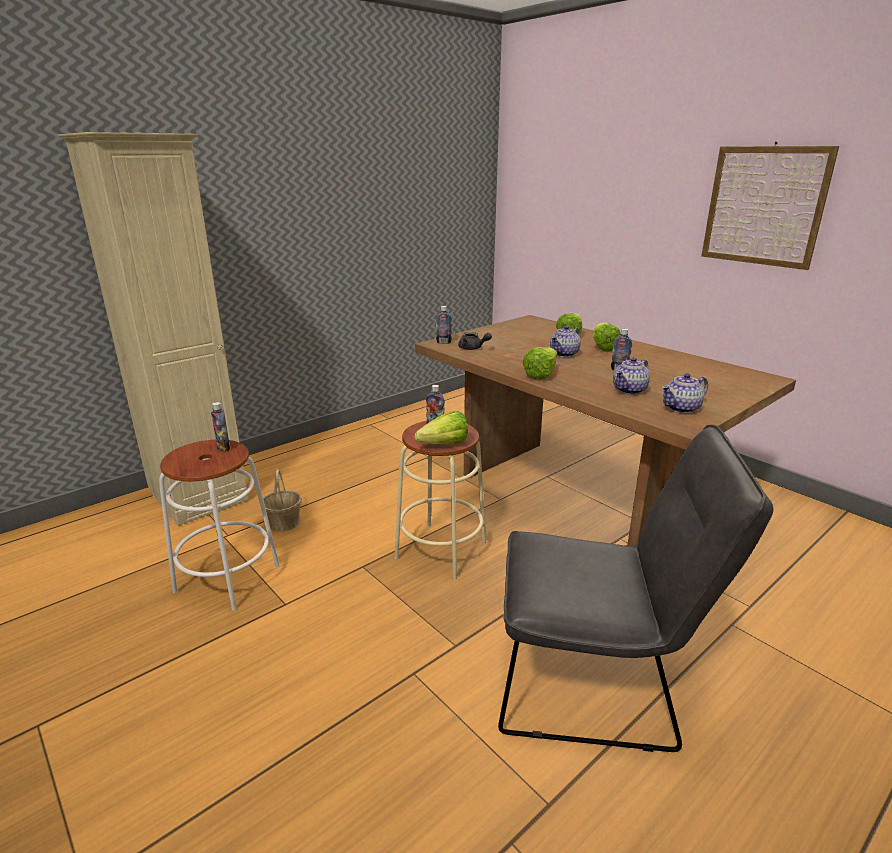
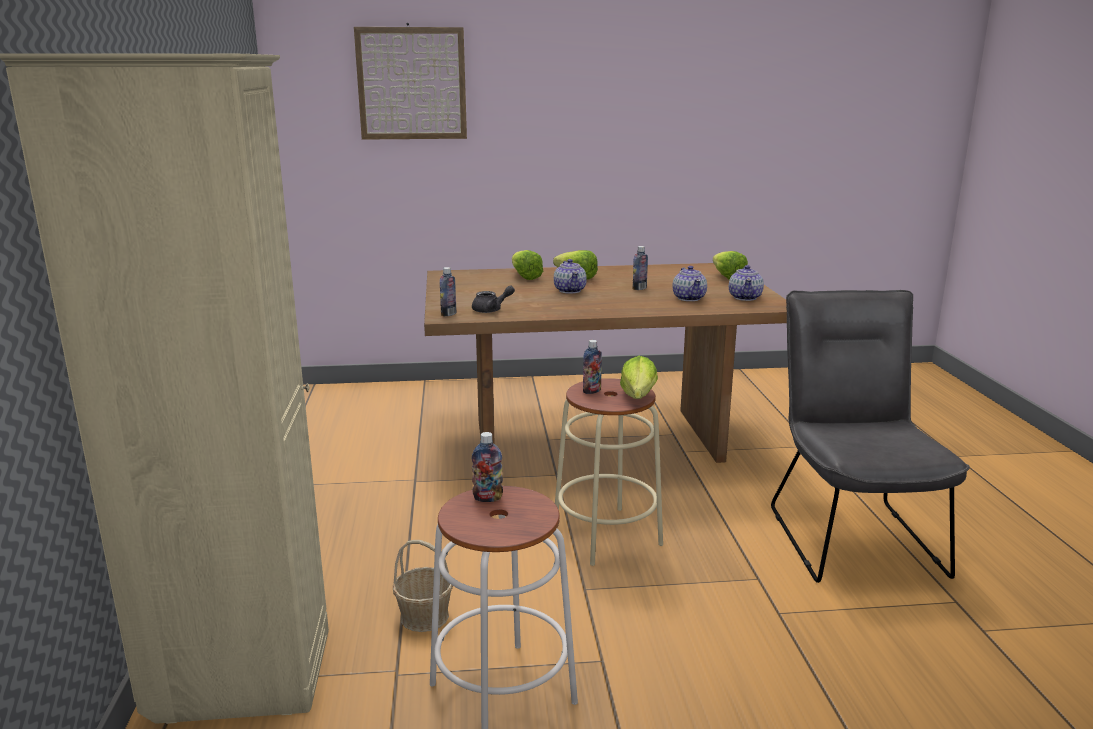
camera: 55 degrees left, 5 degrees down
(544, 374) = (609, 308): lettuce -> lettuce (726, 277)
(597, 683) = (849, 534): grey chair -> grey chair turned 45 degrees counterclockwise
(764, 204) = (628, 120): picture -> picture (411, 82)

